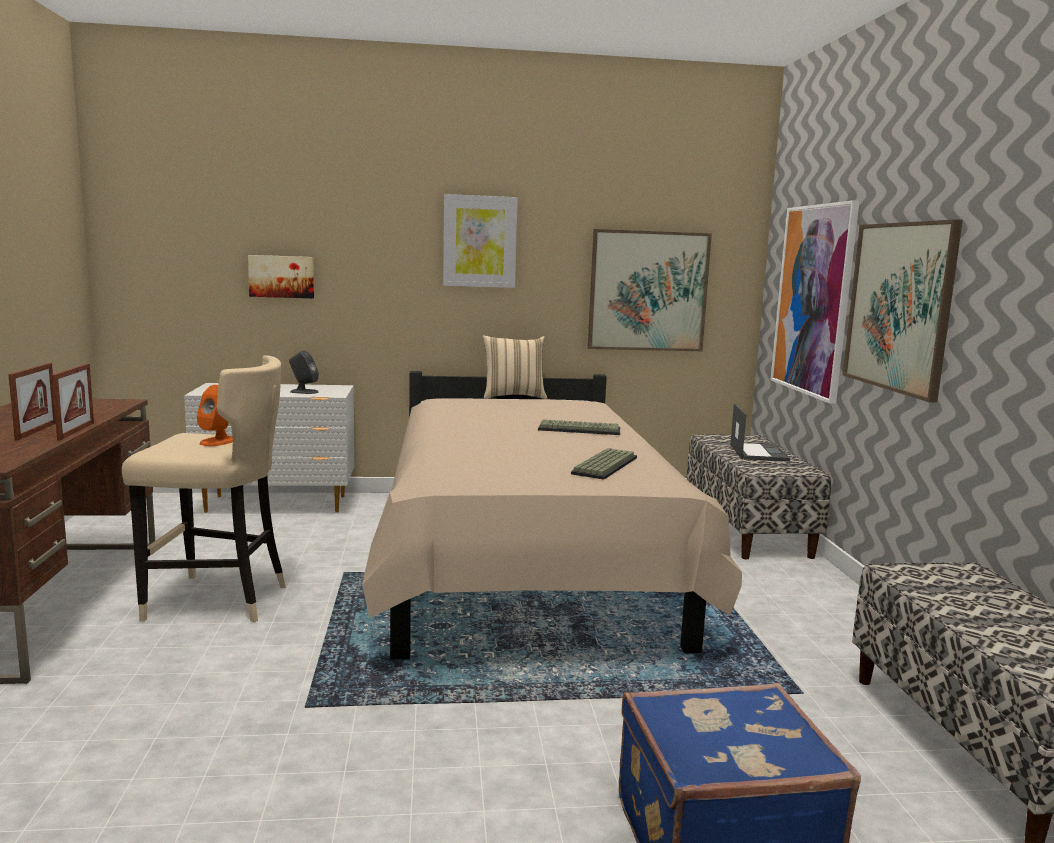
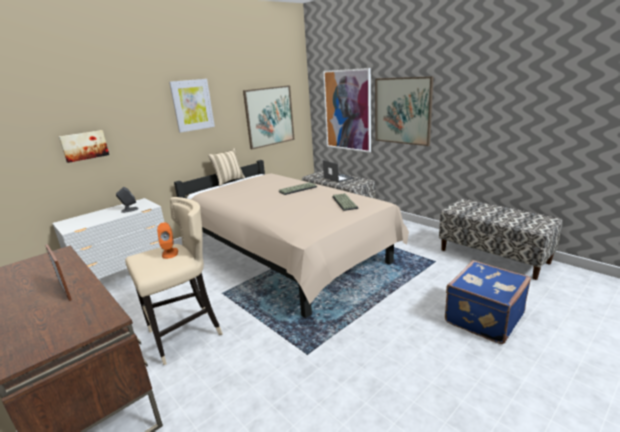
camera: 35 degrees left, 10 degrees up
(76, 431) = (91, 279): picture frame -> none

